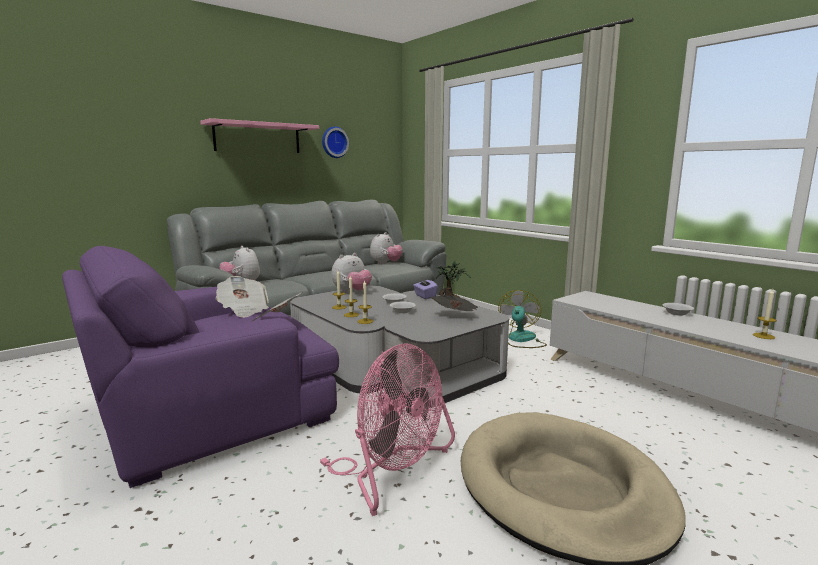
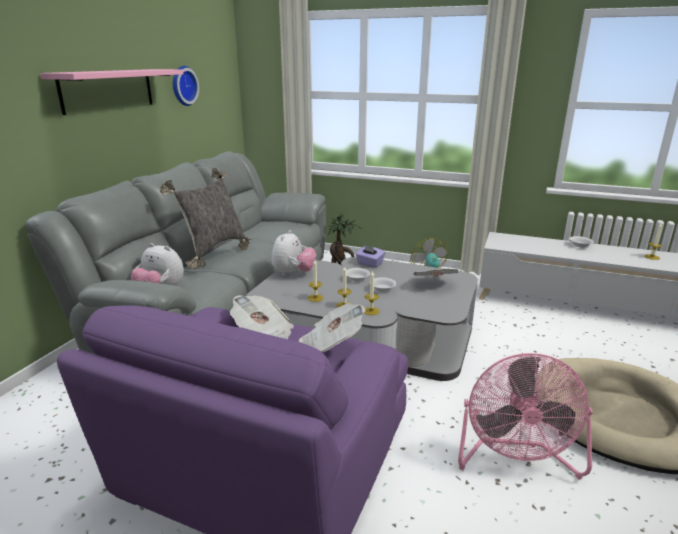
camera: 30 degrees left, 10 degrees up
(308, 273) = (212, 257): none -> pillow
(385, 263) = (268, 225): plush toy -> none
(390, 473) = (510, 455): pink fan -> pink fan turned 90 degrees clockwise

